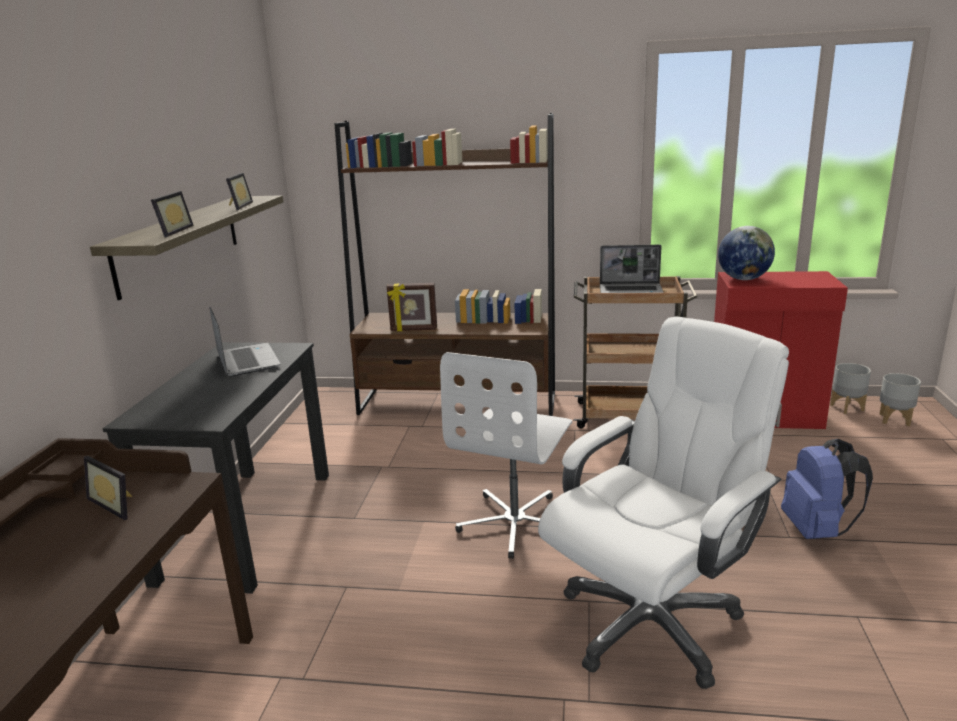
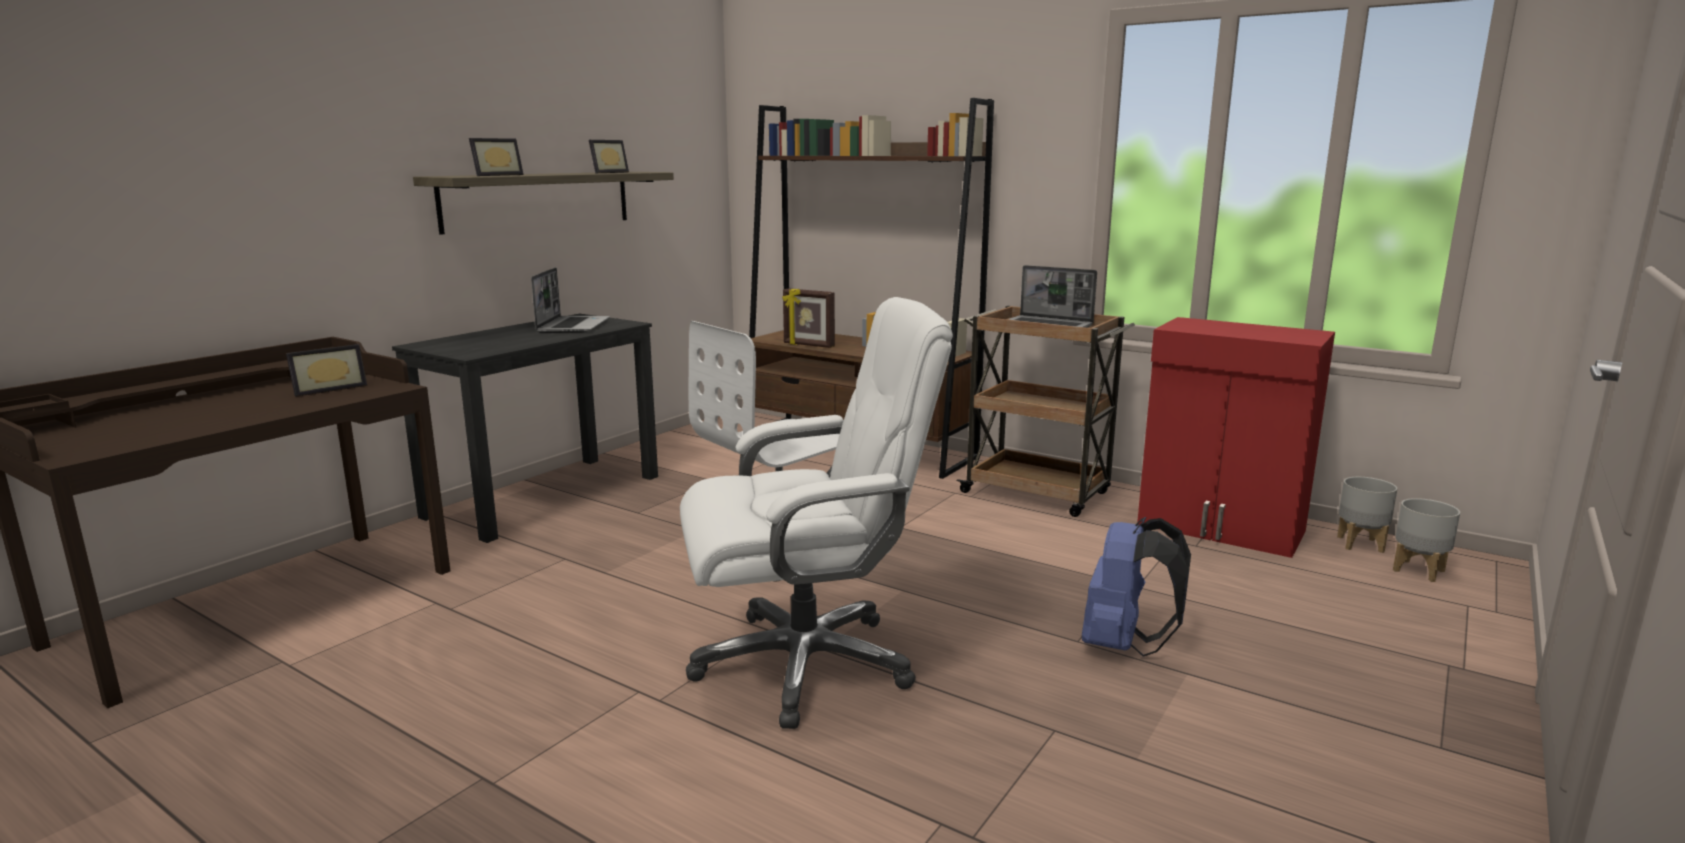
camera: 25 degrees right, 5 degrees down
(118, 503) = (328, 389): picture frame -> picture frame turned 105 degrees counterclockwise
(743, 279) = (1194, 325): globe -> none

